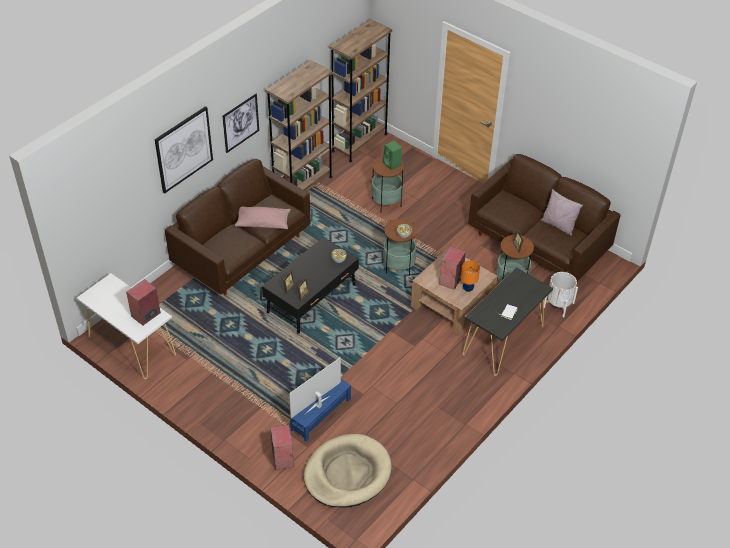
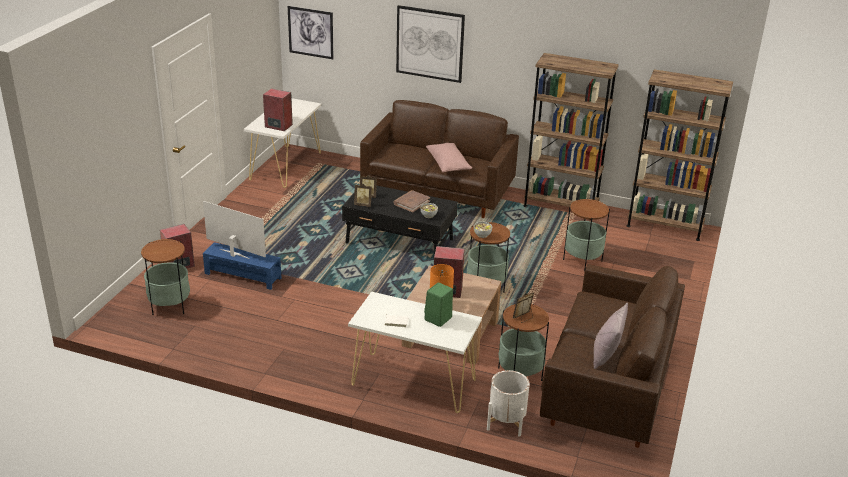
camera: 70 degrees right, 15 degrees down
(240, 123) = (507, 70): picture -> picture (310, 32)
(313, 264) = (411, 203): none -> brown book
(347, 473) = (170, 305): beige dog bed -> side table
(392, 164) = (594, 210): green speaker -> green speaker (438, 319)
(503, 341) = (413, 382): black console table -> white console table

